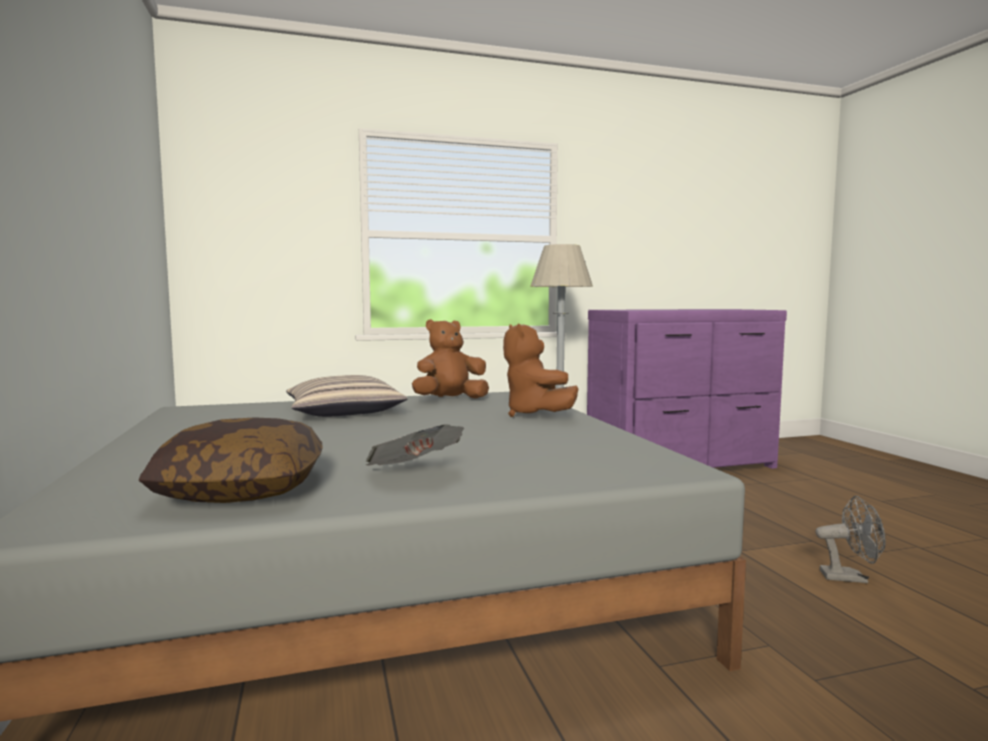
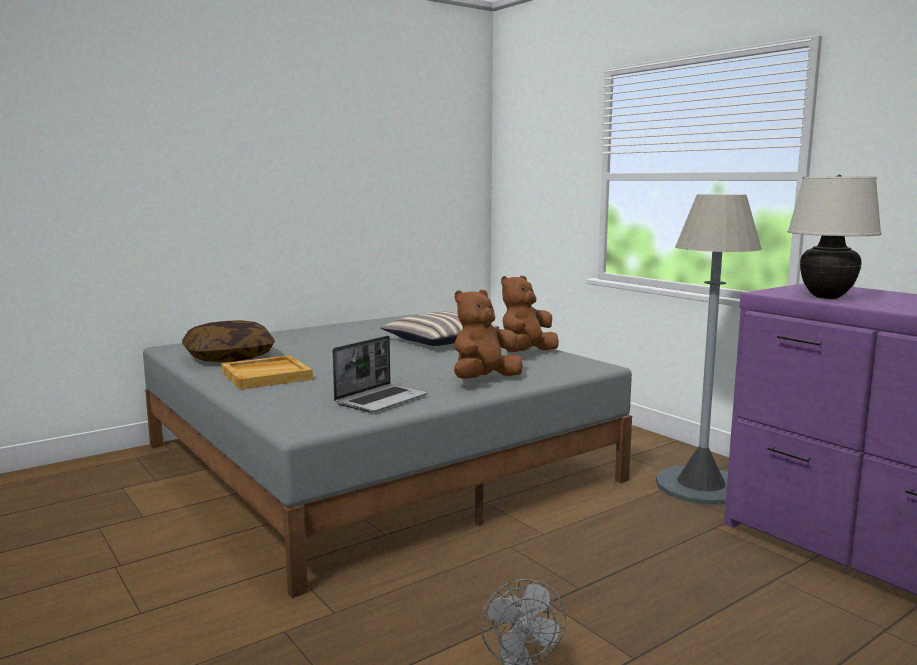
camera: 70 degrees right, 5 degrees up
(414, 474) = (267, 376): newspaper -> beige tray
(450, 400) = (526, 354): brown plush toy -> brown plush toy turned 90 degrees counterclockwise
(584, 441) = (381, 399): none -> laptop
(657, 310) = (827, 297): none -> beige table lamp

